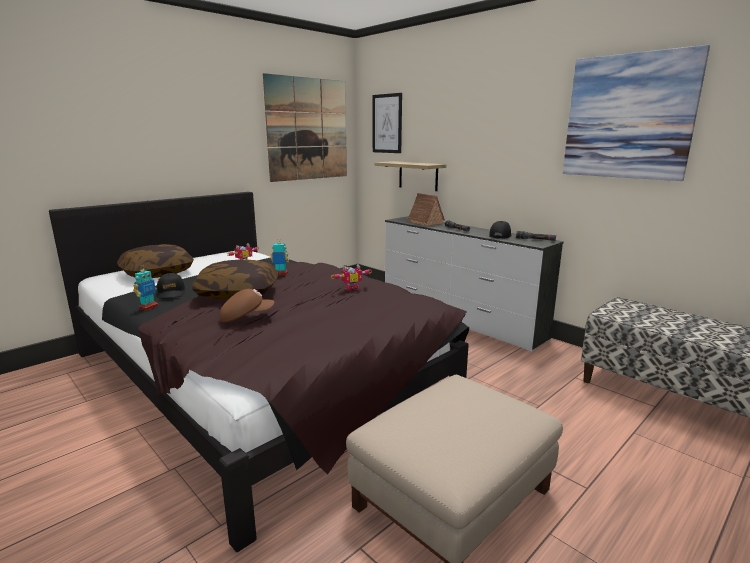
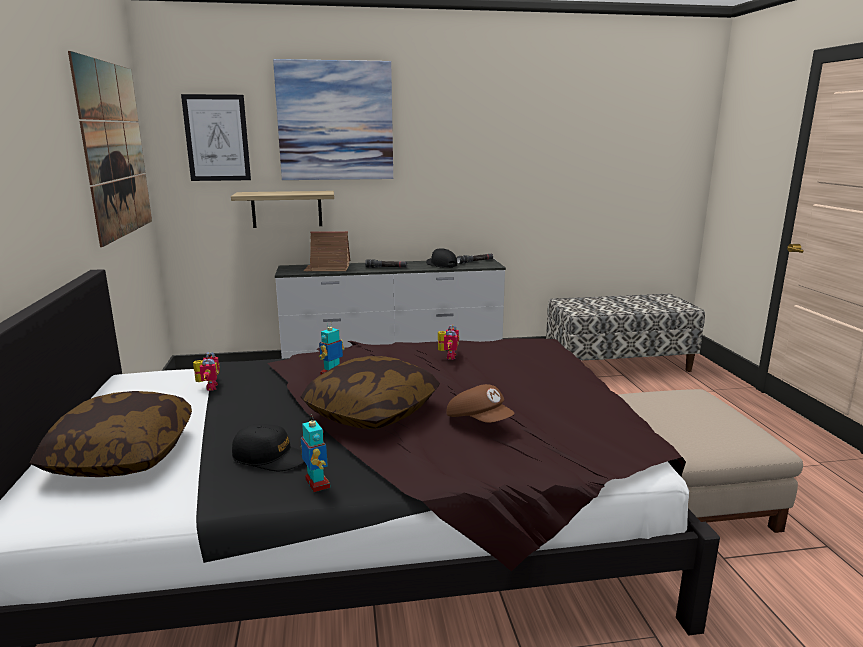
camera: 55 degrees left, 0 degrees up
(246, 317) = (479, 421): brown cap -> brown cap turned 120 degrees clockwise
(628, 117) = (538, 136): picture -> picture (335, 121)

